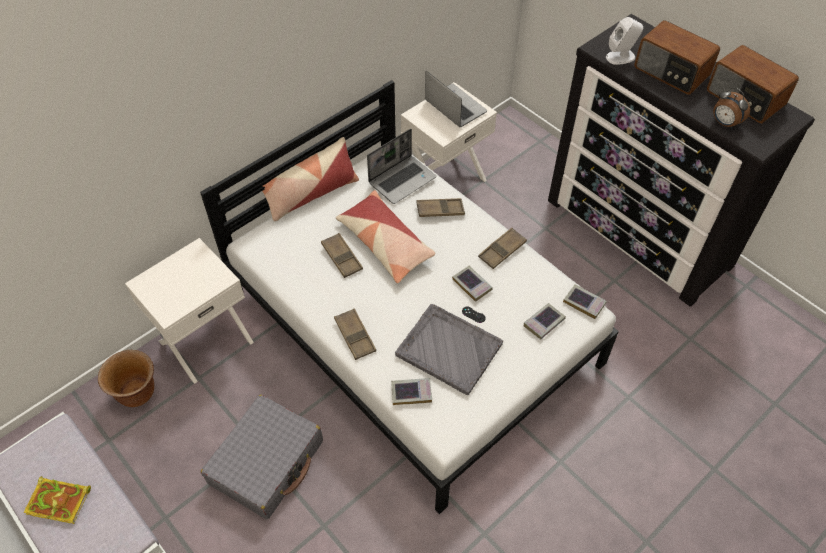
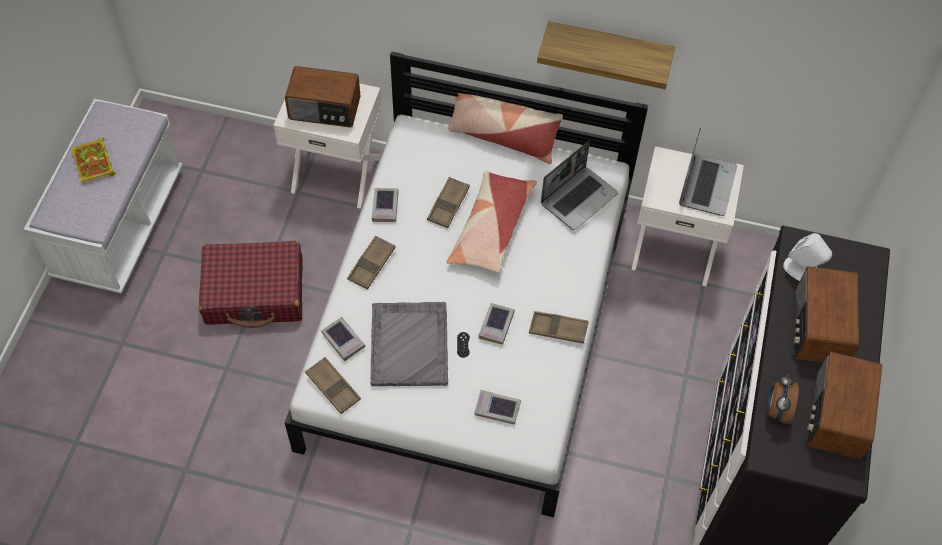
camera: 55 degrees right, 5 degrees up
(137, 393) = (255, 160): brown planter -> none
(184, 284) = (325, 109): none -> radio
(267, 462) = (255, 292): grey suitcase -> red suitcase
(352, 54) = (608, 50): none -> shelf
(402, 180) = (579, 198): laptop -> laptop turned 60 degrees counterclockwise
(440, 210) = (566, 250): brown tray -> brown tray (333, 387)
(584, 303) = (547, 433): book -> book (385, 207)

